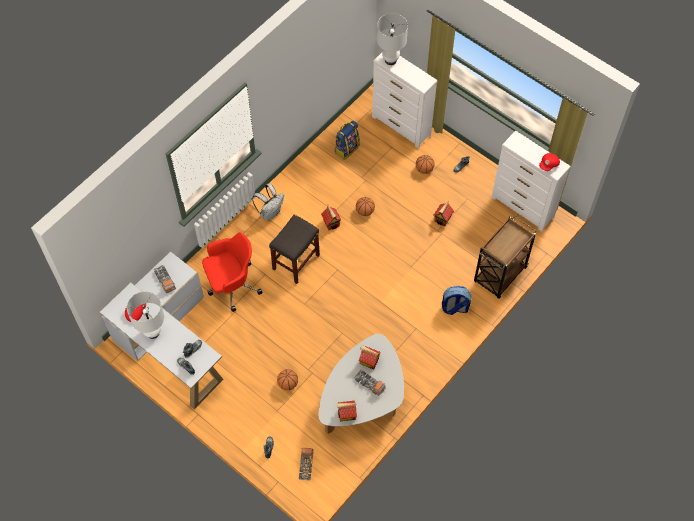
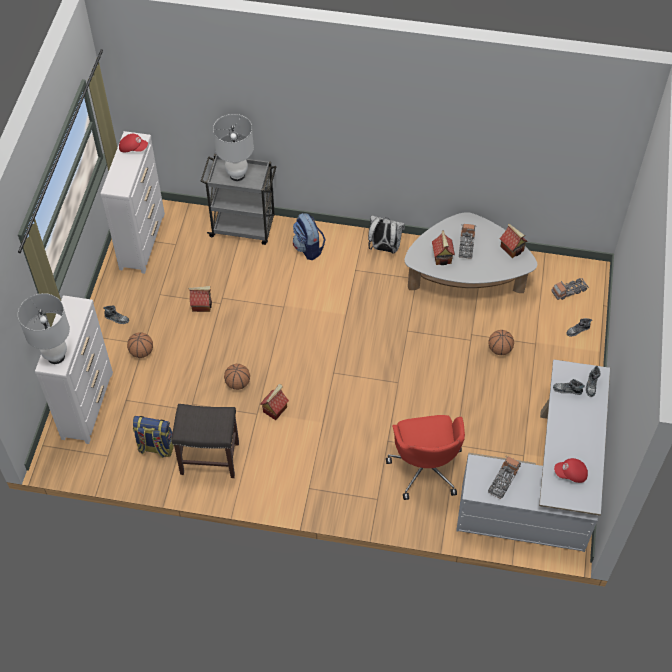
camera: 120 degrees left, 5 degrees down
(152, 332) = (580, 441): white table lamp -> white table lamp (237, 175)
(232, 285) = (425, 467): red office chair -> red office chair turned 135 degrees counterclockwise
(270, 212) = (301, 481): white backpack -> white backpack (384, 248)
(296, 263) = (352, 417): grey stool -> grey stool (210, 458)
(499, 275) = (244, 227): brown cart -> grey cart

